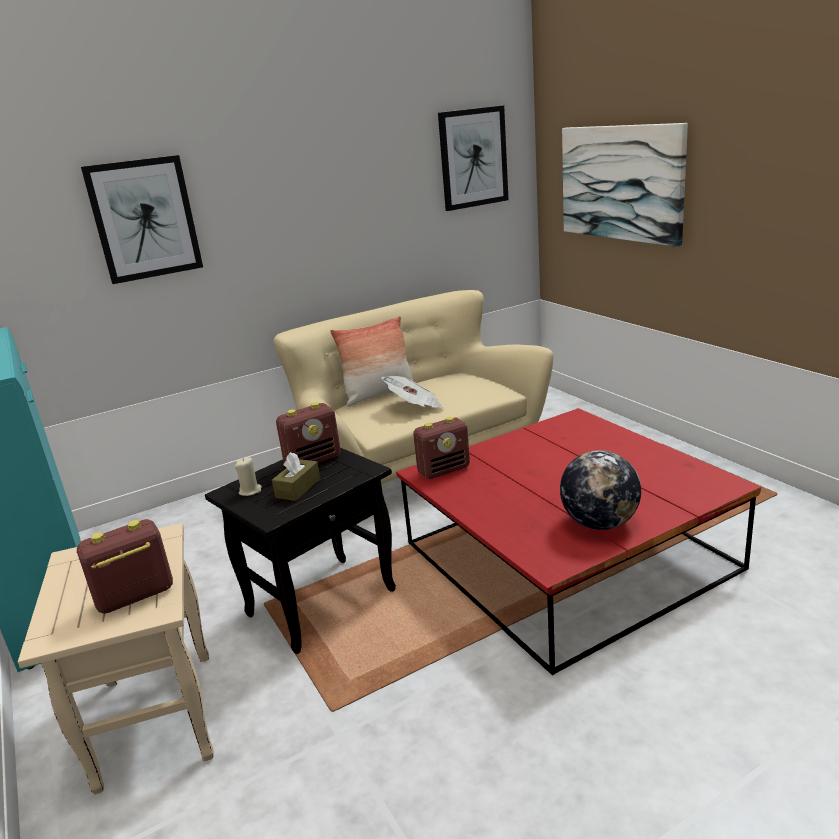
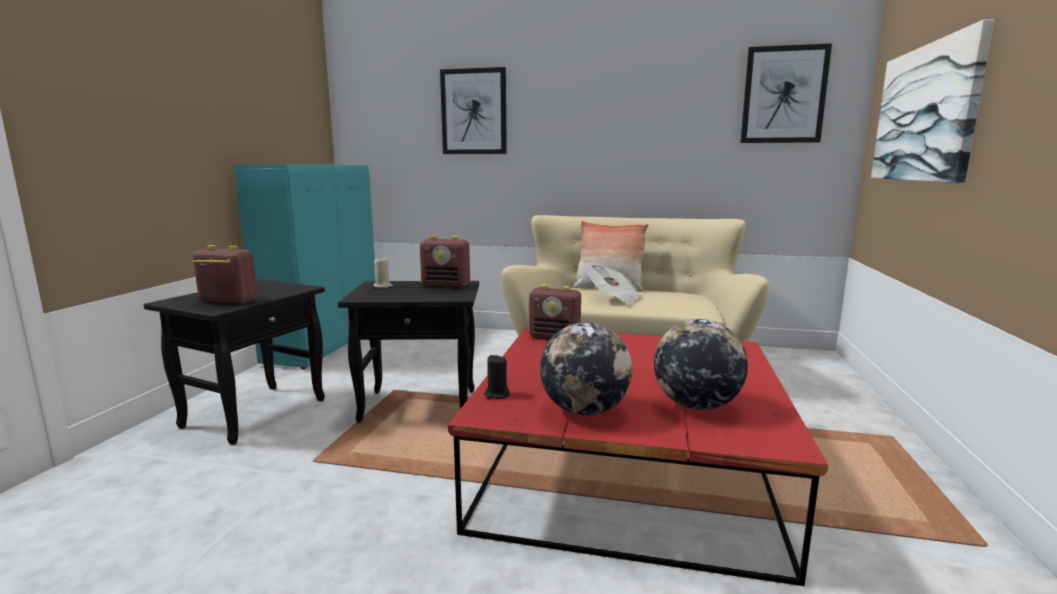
camera: 40 degrees right, 10 degrees down
(155, 717) = (256, 412): beige side table -> black side table
(298, 488) = (404, 292): brown tissue box -> none
(522, 545) = (497, 394): none -> black candle
(645, 482) = (696, 405): none -> globe

